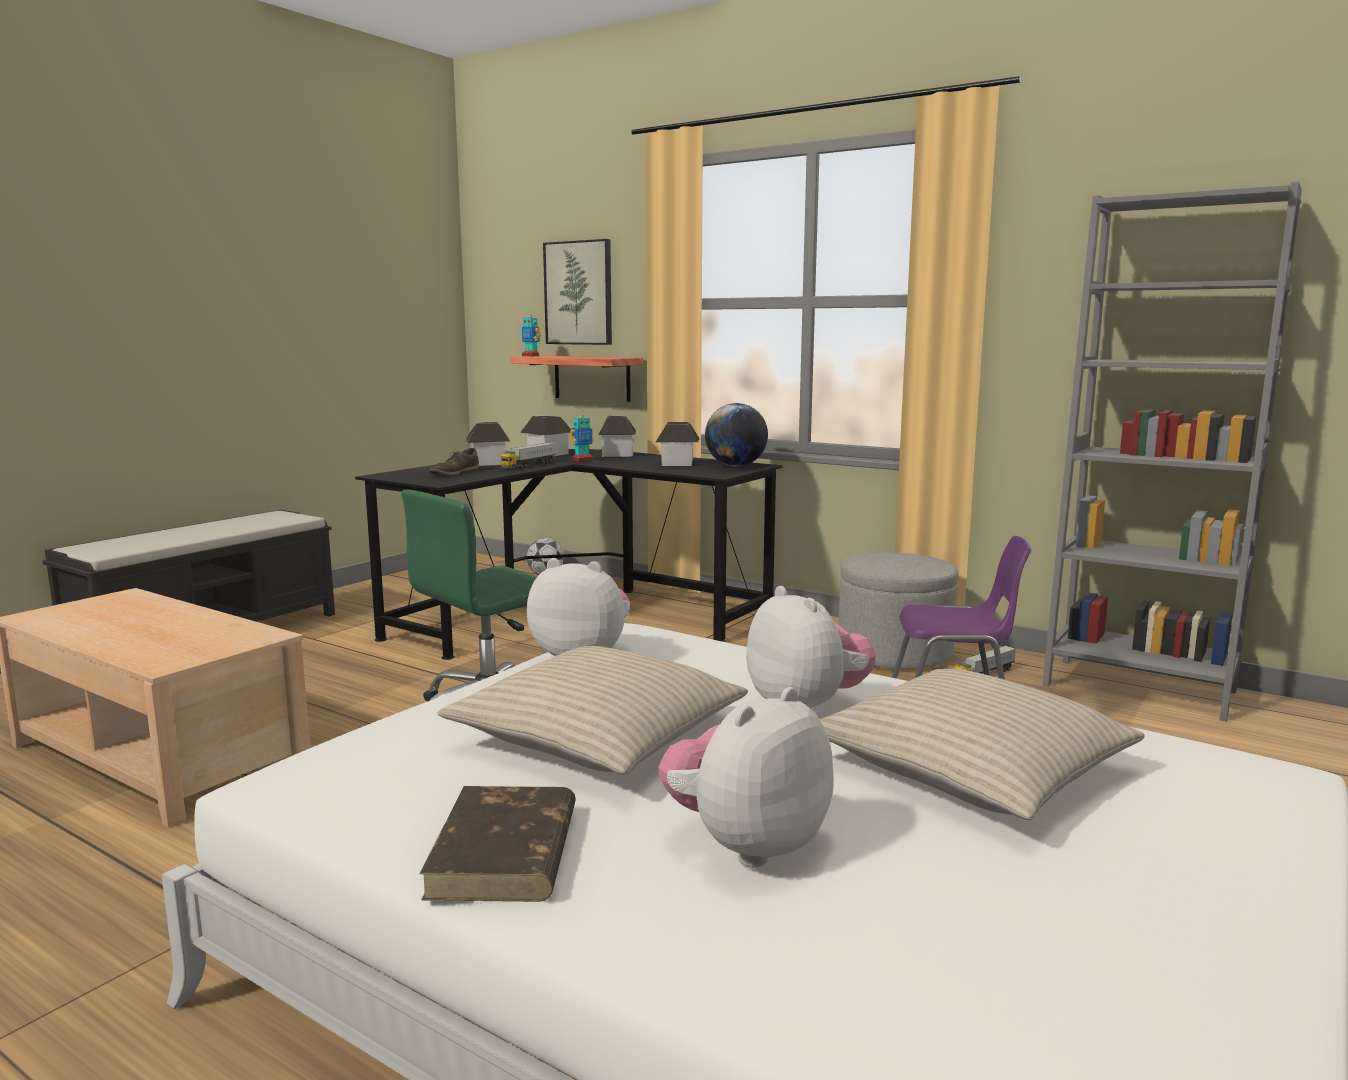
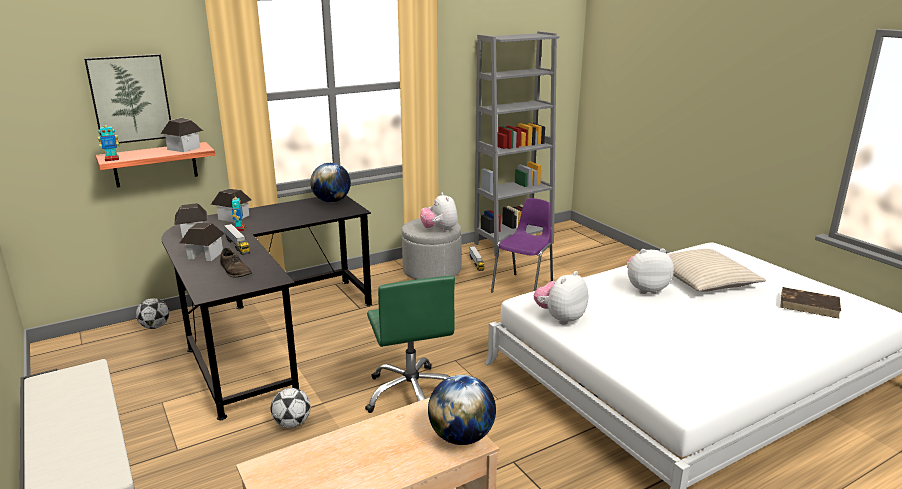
camera: 65 degrees left, 10 degrees up
(181, 656) = (461, 437): none -> globe
(383, 669) = (292, 423): none -> football
(504, 852) = (752, 363): brown book -> brown book (809, 305)
(599, 735) = (656, 330): beige pillow -> none
(677, 463) = (299, 210): toy house -> toy house (184, 148)
(746, 845) = (752, 324): plush toy -> plush toy (439, 230)

